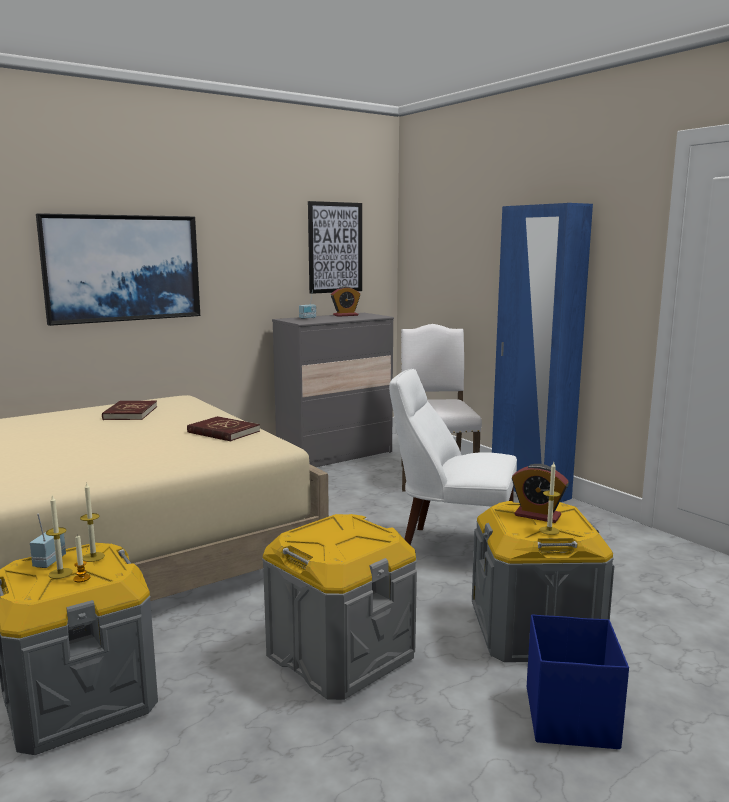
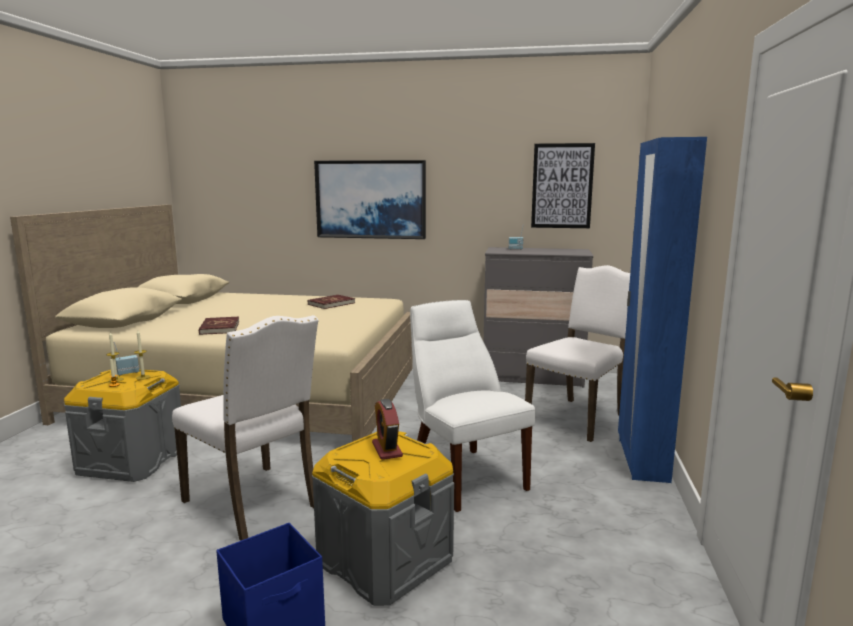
camera: 45 degrees right, 0 degrees up
(223, 432) = (337, 326): red book -> red book (219, 328)
(340, 655) = (255, 503): grey storage box -> white chair
(345, 315) = (557, 250): alarm clock -> none
(549, 530) = (360, 462): candle -> none

